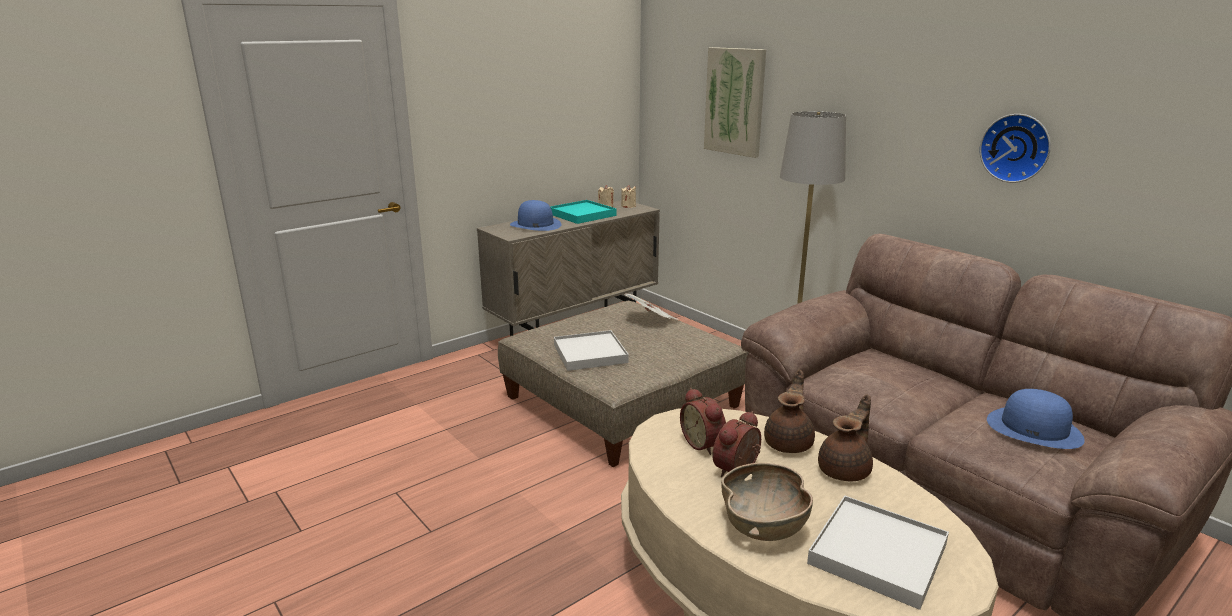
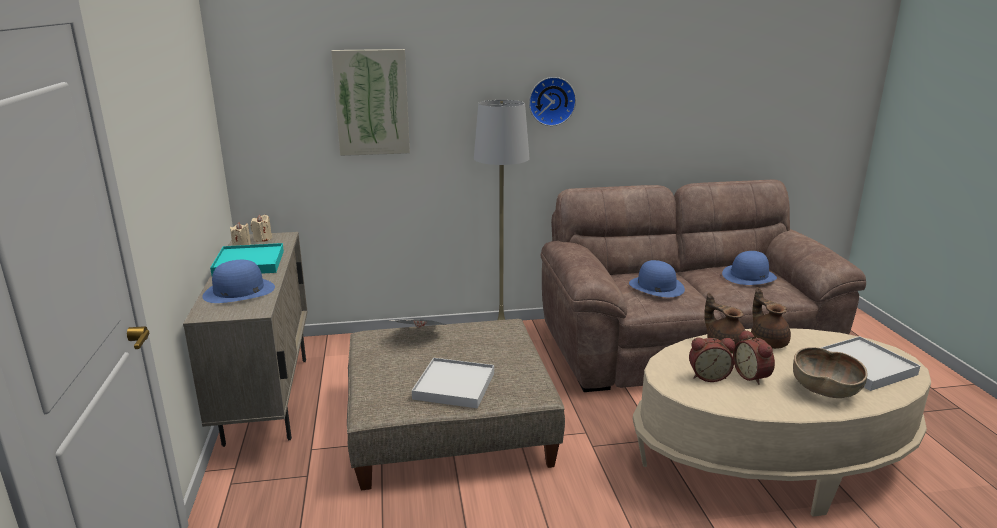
camera: 60 degrees left, 0 degrees up
(883, 377) = (656, 286): none -> blue hat
(1016, 148) = (637, 106): wall clock -> wall clock (551, 101)

